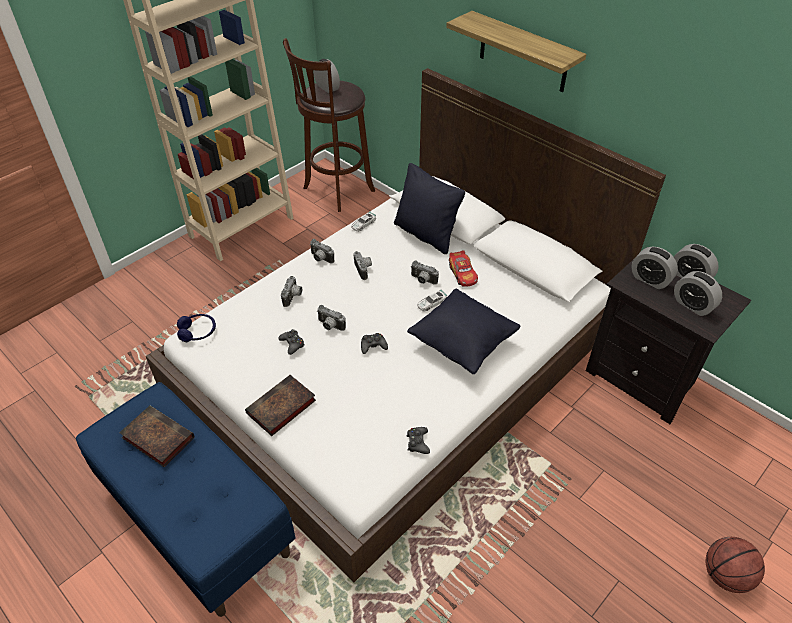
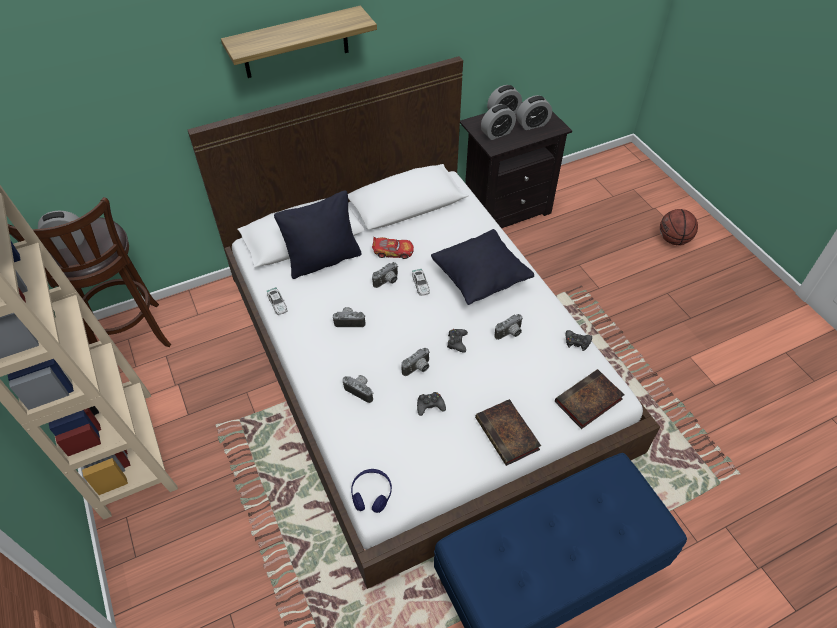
camera: 70 degrees left, 5 degrees up
(156, 437) = (517, 553): book -> book (587, 402)
(320, 259) = (312, 354): camera -> camera (510, 334)

